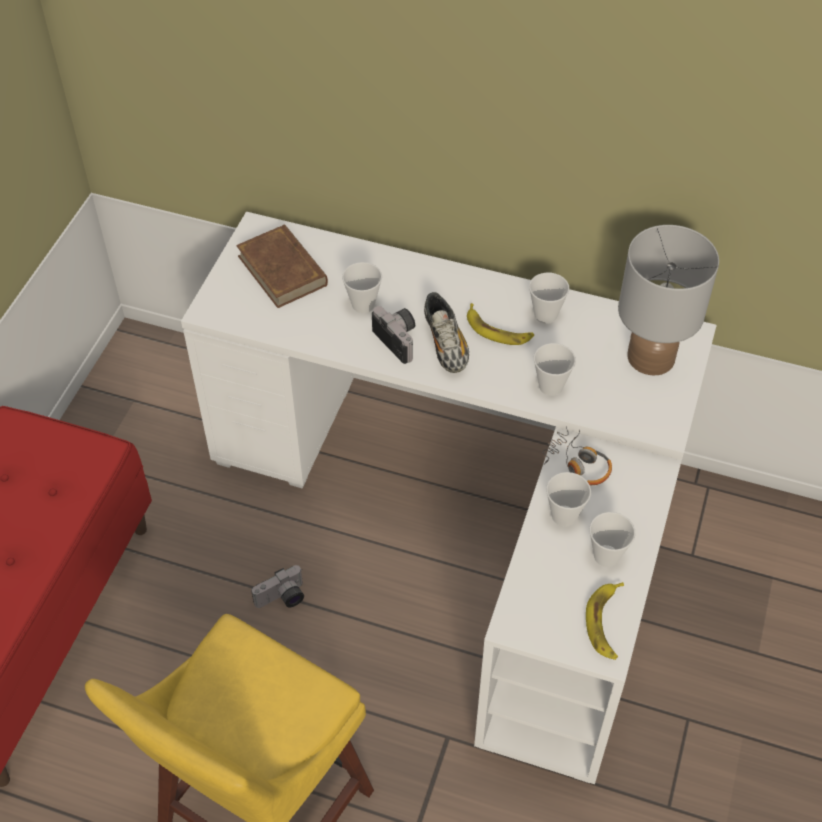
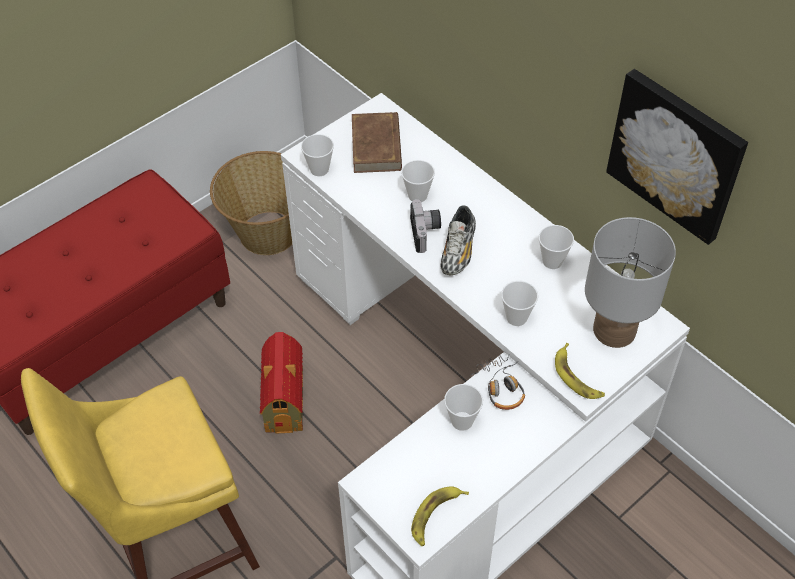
camera: 30 degrees right, 0 degrees up
(143, 429) = (267, 233): none -> basket
(282, 599) = (284, 398): camera -> toy house
(497, 330) = (506, 257): banana -> banana (577, 377)
(606, 556) = (473, 466): cup -> cup (319, 169)
(676, 144) = (677, 154): none -> picture

